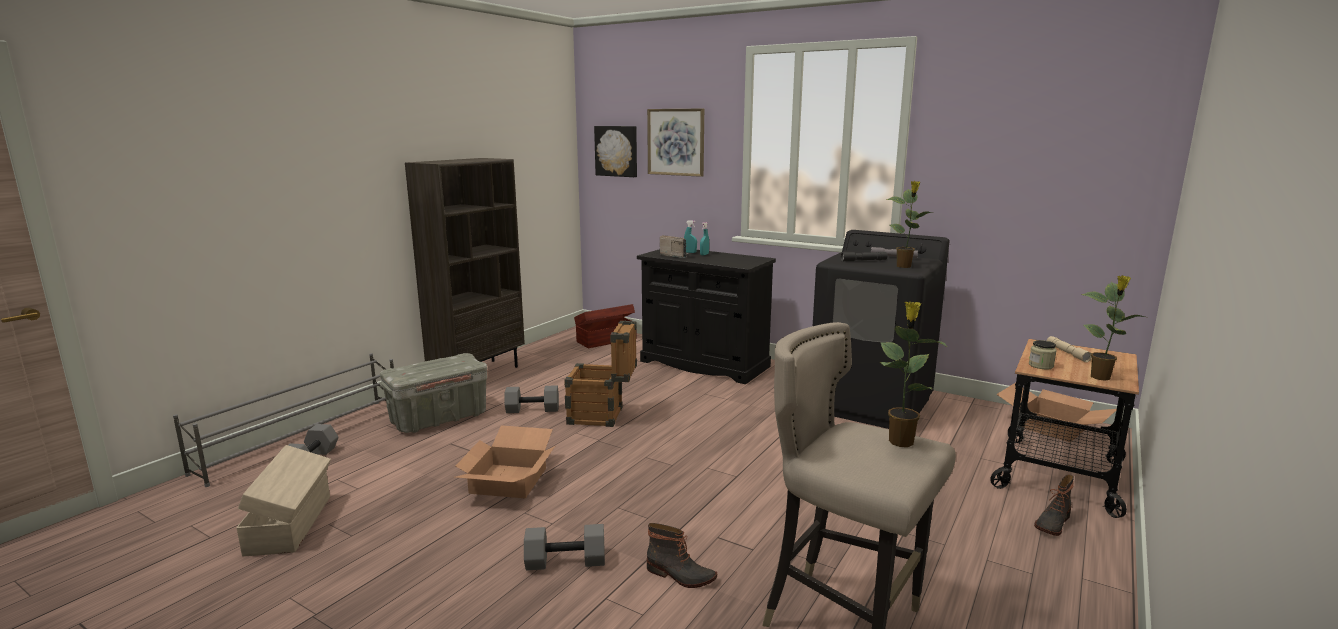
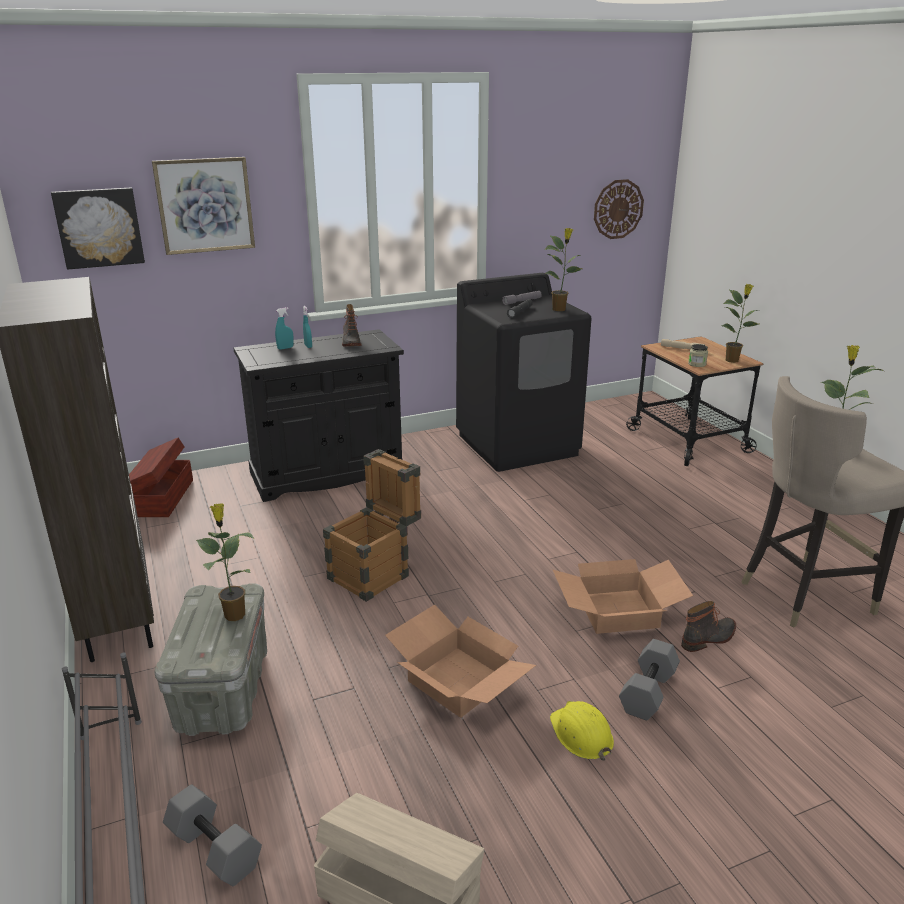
camera: 55 degrees left, 10 degrees up
(447, 368) = (234, 614): none -> potted plant
(485, 545) = (581, 734): none -> yellow hard hat
(533, 409) = (295, 611): grey dumbbell -> none
(674, 255) = (286, 357): radio -> none
(1052, 426) = (625, 408): cardboard box -> cardboard box (618, 610)
(1052, 523) = (741, 473): boot -> boot (350, 342)
(1081, 185) = (618, 209): none -> wall clock

